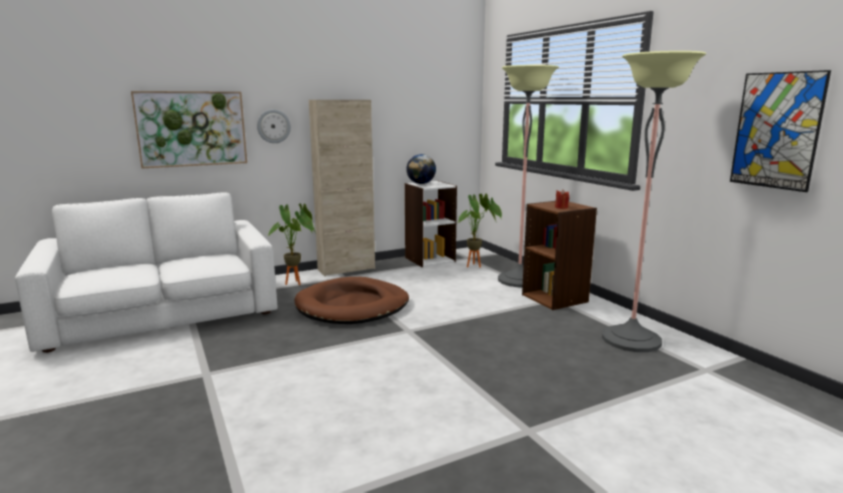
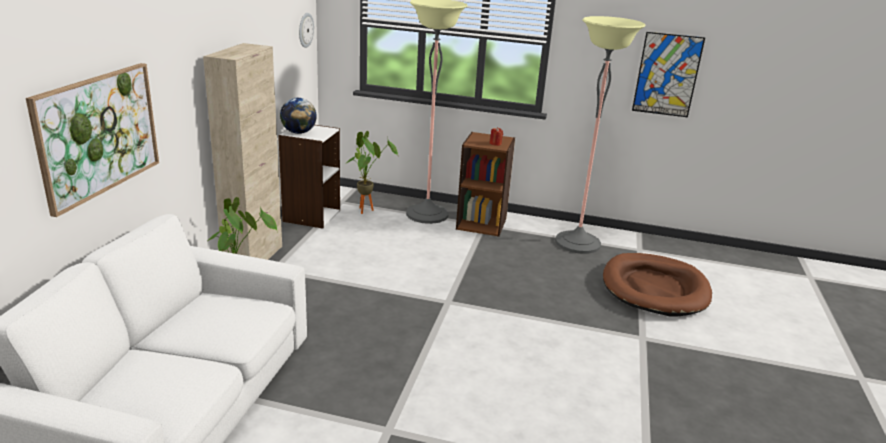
camera: 50 degrees left, 10 degrees up
(273, 126) = (173, 102): wall clock -> wall clock (305, 30)
(353, 306) = (355, 299): brown dog bed -> brown dog bed (654, 288)

